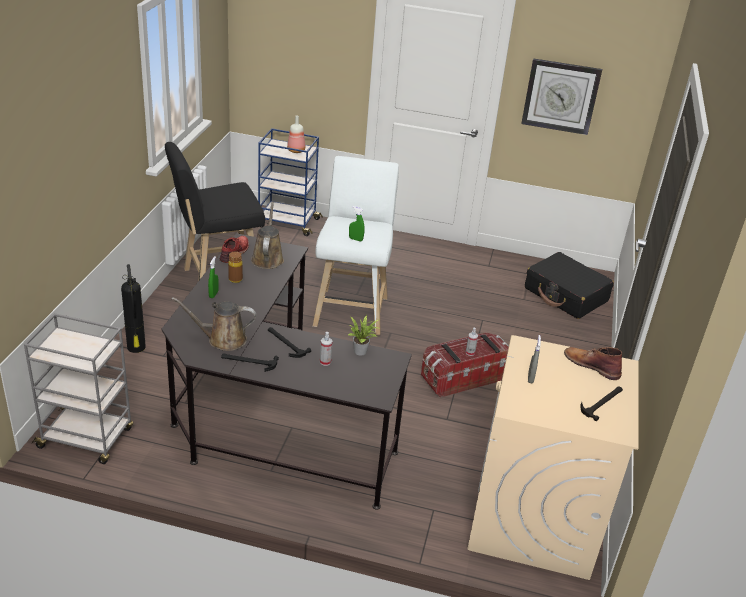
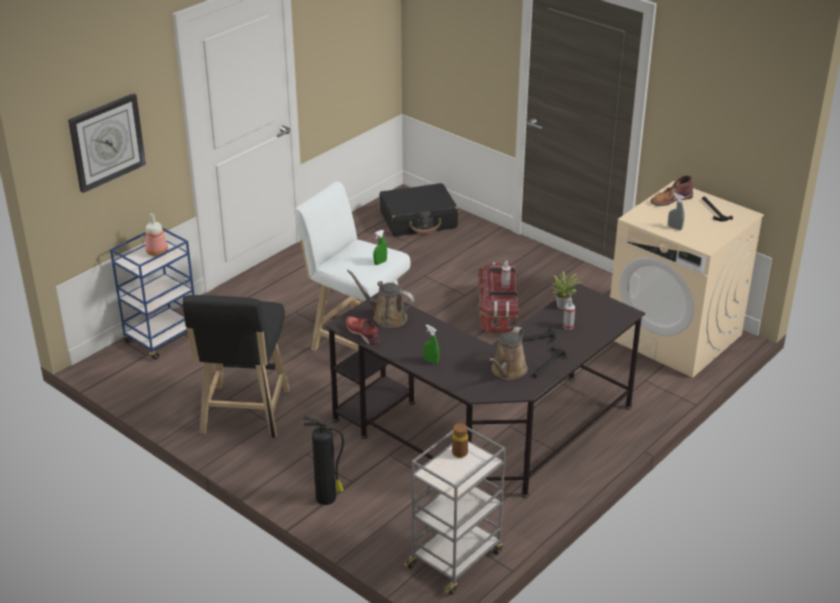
camera: 60 degrees left, 0 degrees up
(235, 279) = (413, 343): brown bottle -> brown bottle (459, 453)
(560, 96) = (337, 53): wall clock -> wall clock (106, 142)

